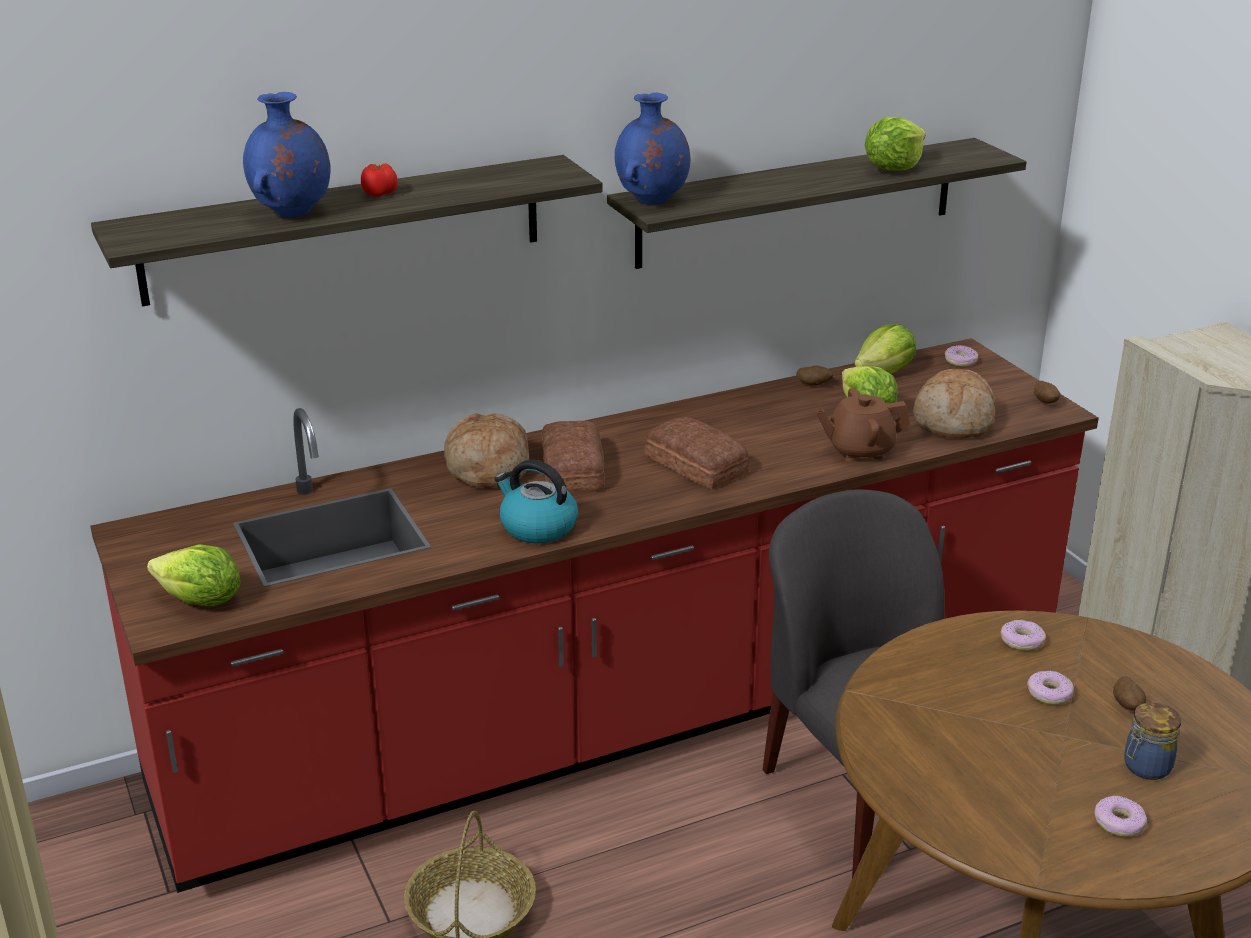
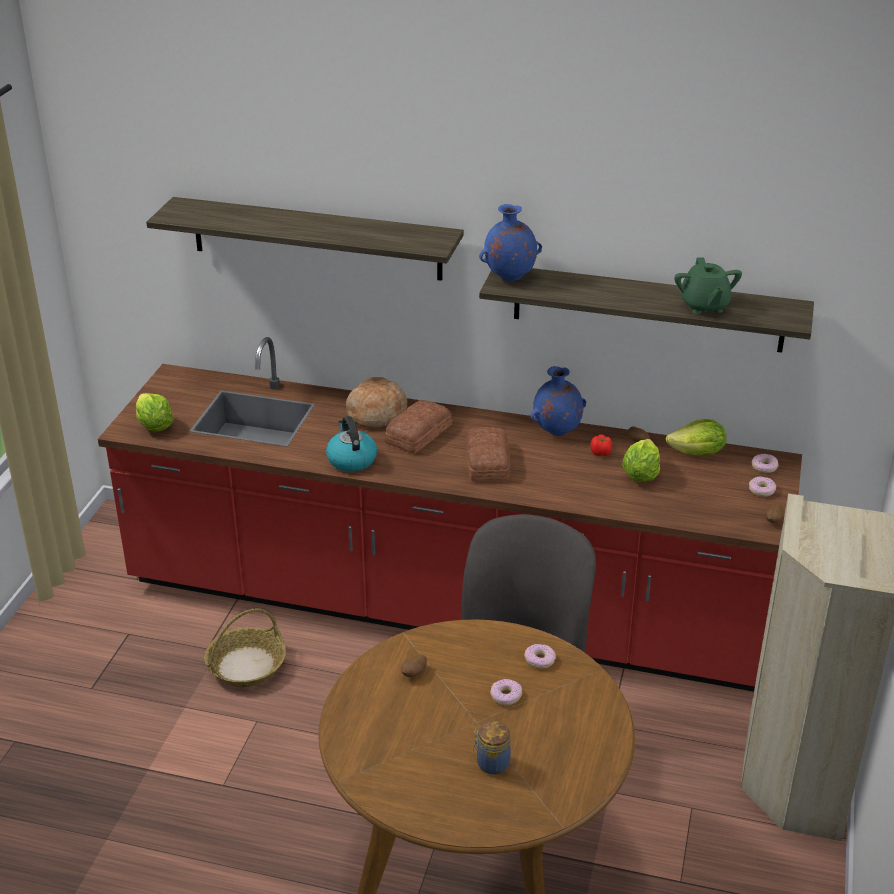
camera: 40 degrees right, 5 degrees up
(292, 214) = (261, 223): blue vase -> blue vase (556, 432)
(380, 194) = (323, 224): tomato -> tomato (601, 453)
(859, 450) = (596, 497): brown teapot -> none
(893, 168) = (704, 306): lettuce -> green teapot
(953, 421) = (687, 505): bread -> none
(1118, 823) = (428, 780): donut -> donut (761, 490)
(1127, 706) = (538, 728): potato -> potato (414, 673)

